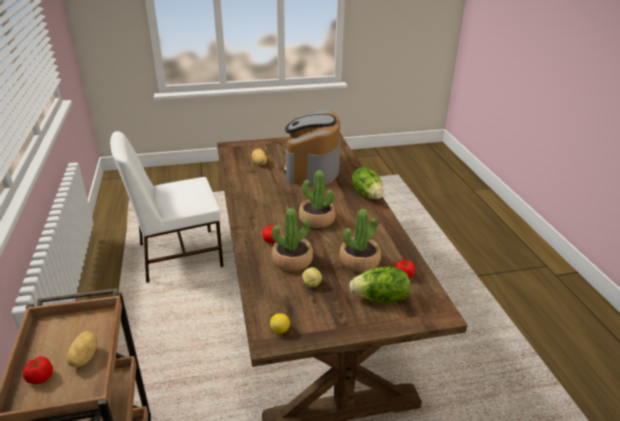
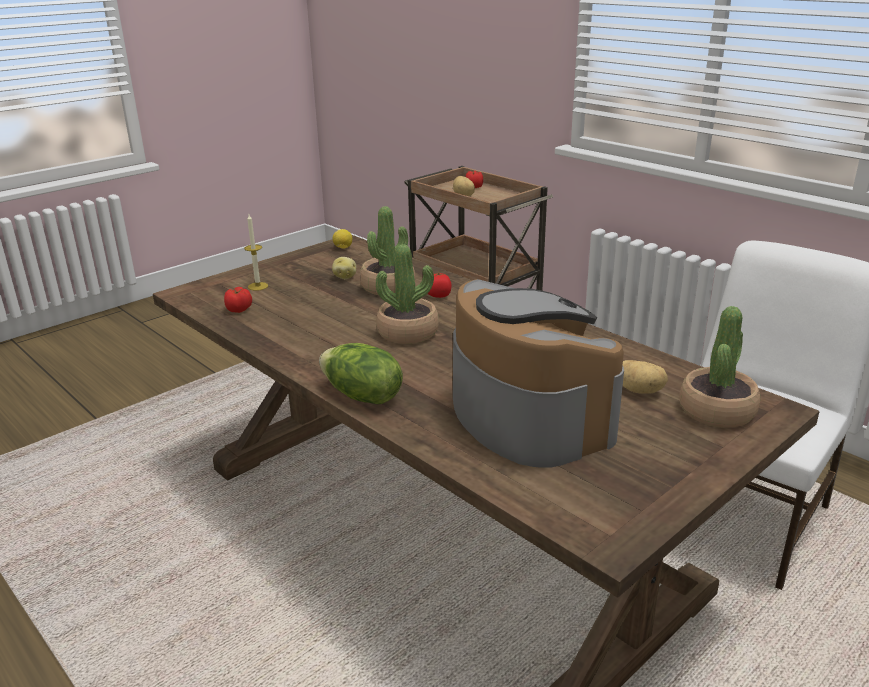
camera: 150 degrees right, 5 degrees down
(359, 261) = (304, 307): potted plant -> potted plant (717, 411)
(380, 298) = (258, 286): lettuce -> candle

